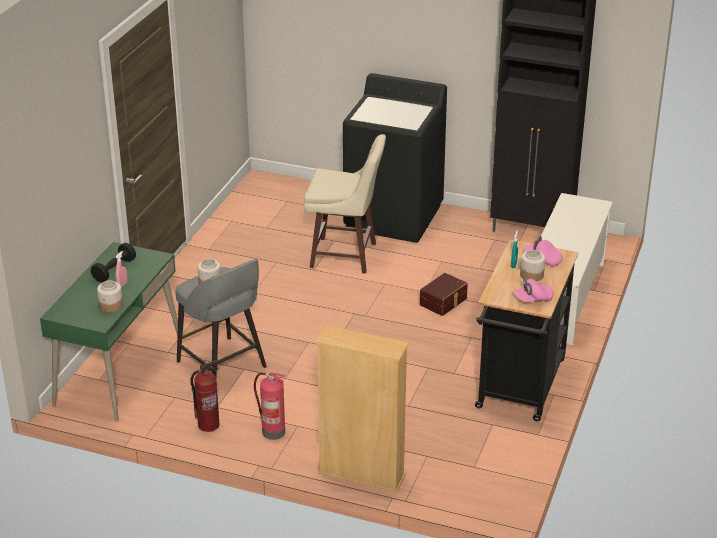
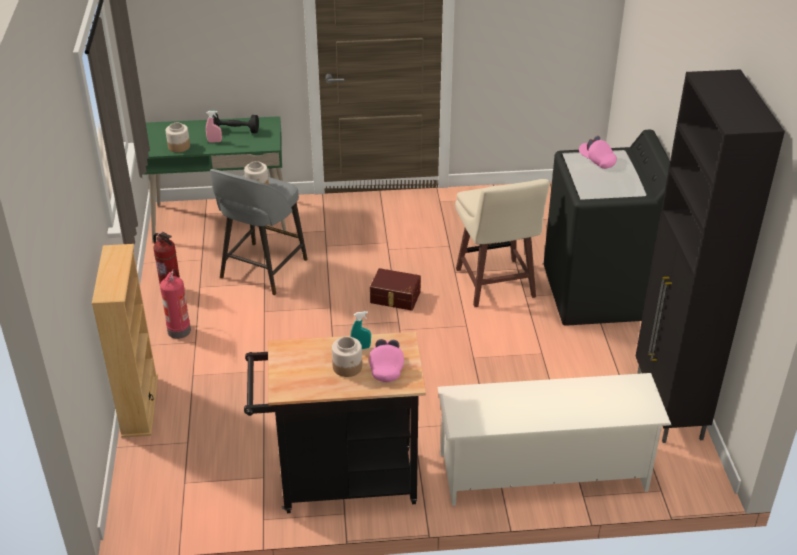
camera: 65 degrees right, 5 degrees up
(444, 302) = (464, 377): brown storage box -> brown storage box (395, 297)
(533, 299) = (295, 380): pink cap -> pink cap (596, 160)

